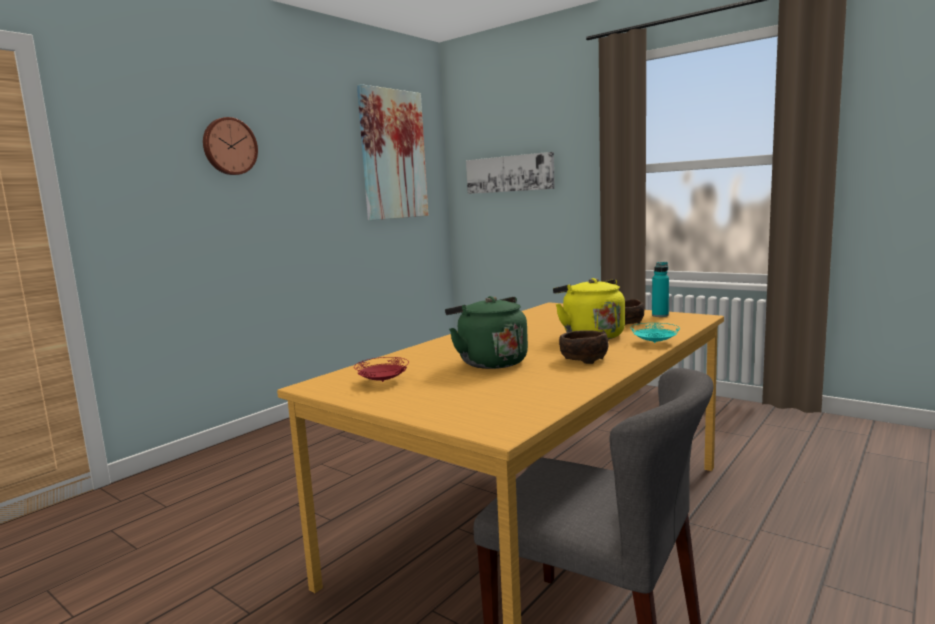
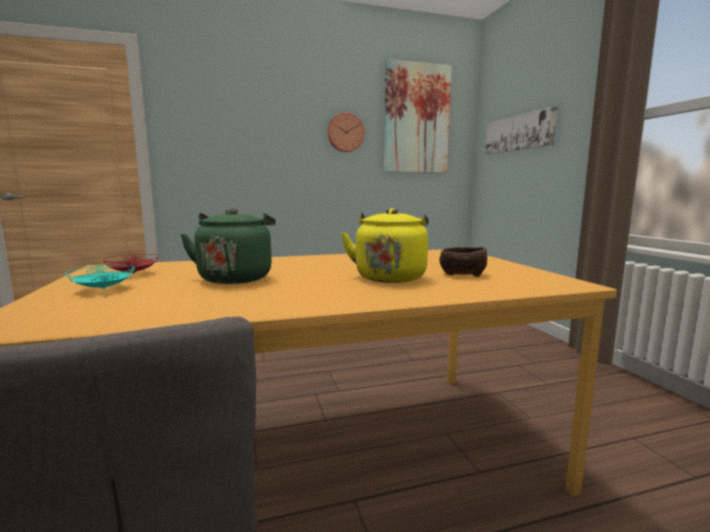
camera: 35 degrees right, 0 degrees up
(229, 146) = (266, 108): wall clock -> wall clock (345, 132)
(582, 359) = (300, 293): brown bowl -> none
(654, 343) = (422, 296): turquoise plate -> turquoise plate (103, 289)
(660, 315) = (529, 274): turquoise bottle -> none

